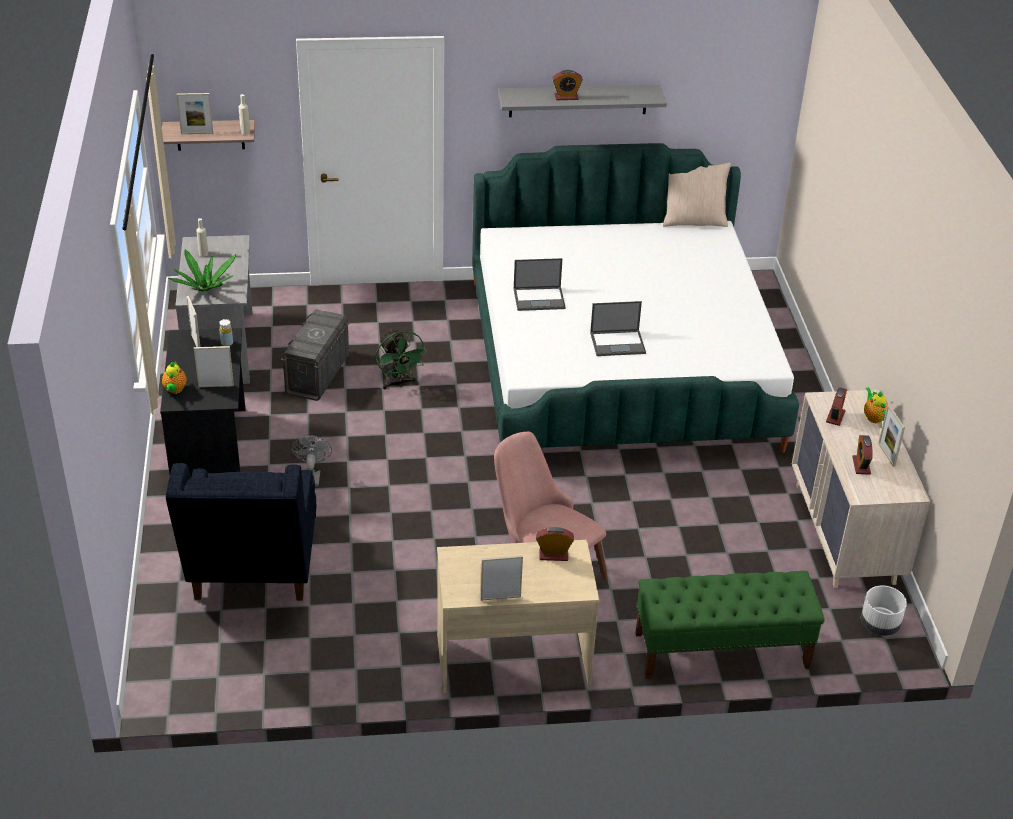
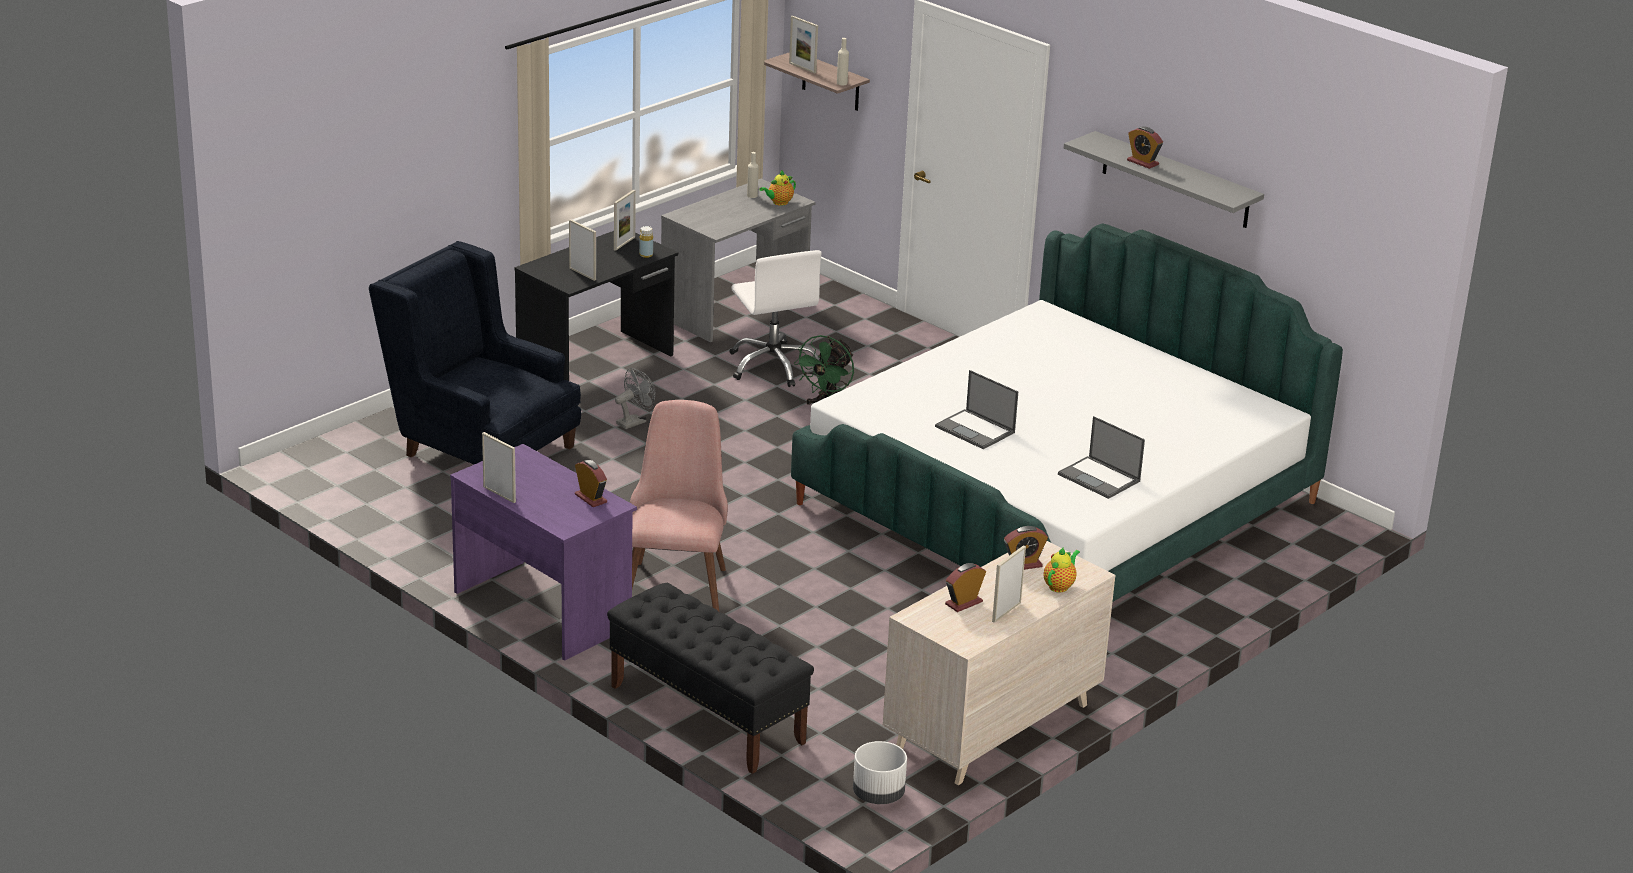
camera: 50 degrees right, 10 degrees down
(175, 390) = (550, 261): teapot -> teapot (779, 203)
(205, 288) = (705, 216): potted plant -> none
(253, 570) = (478, 447): blue armchair -> blue armchair turned 75 degrees clockwise
(317, 375) = (773, 365): grey storage box -> white office chair
(512, 657) = (543, 608): beige desk -> purple desk
(539, 298) = (977, 367): laptop -> laptop (1100, 478)
(694, 221) = (1268, 395): beige pillow -> none
(721, 651) = (706, 714): green bench -> black bench

